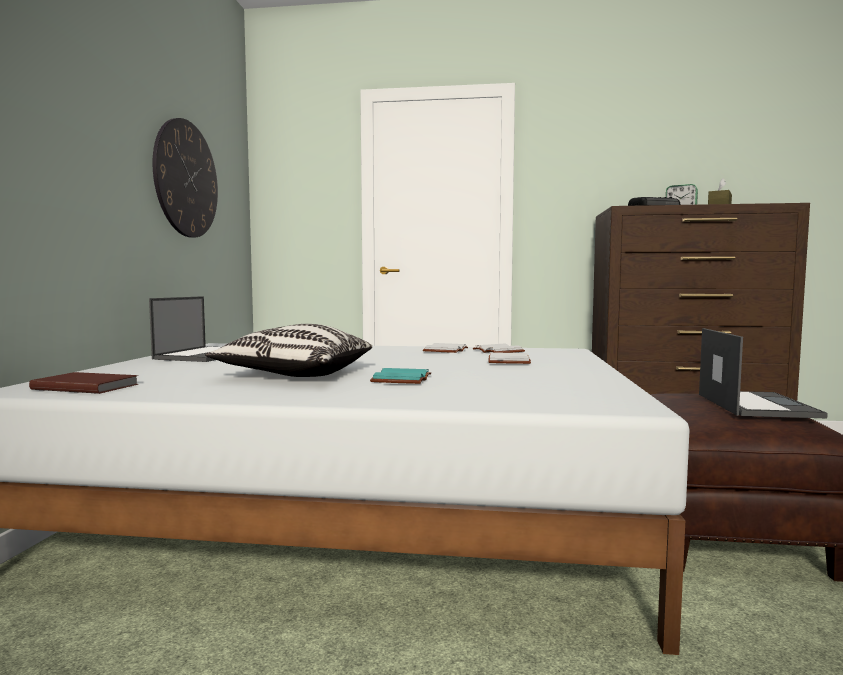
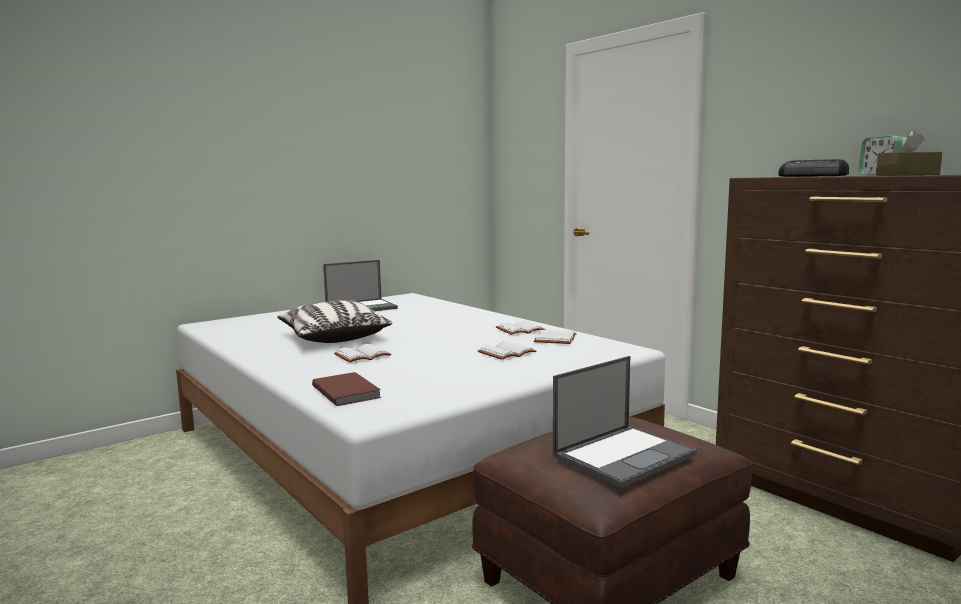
camera: 45 degrees right, 5 degrees up
(86, 386) = (230, 327): brown book -> brown book (347, 391)
(186, 179) = (395, 160): wall clock -> none
(403, 379) = (362, 356): turquoise book -> white book

